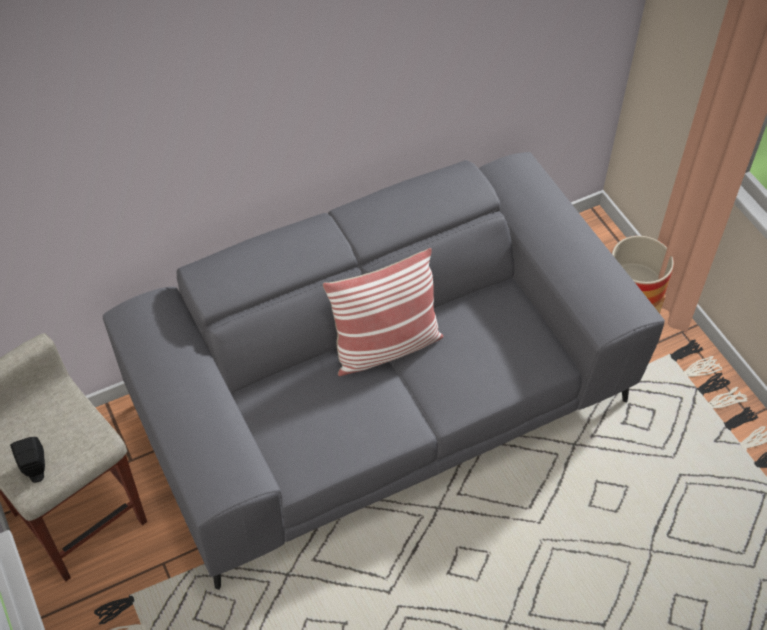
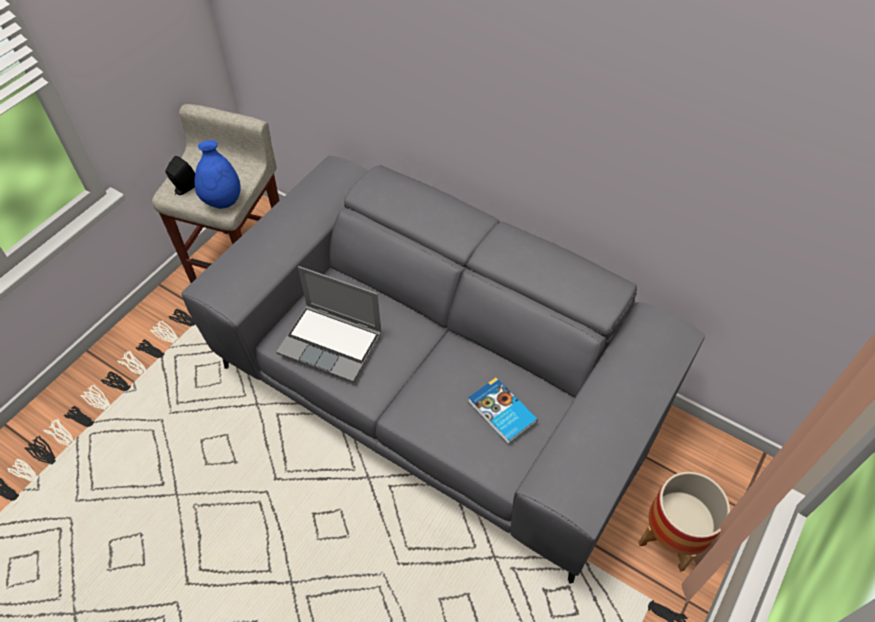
camera: 60 degrees right, 0 degrees up
(88, 439) = (223, 201): none -> blue vase
(330, 431) = (332, 343): none -> laptop
(385, 347) = (437, 341): pillow -> none
(495, 335) = (501, 413): none -> book

